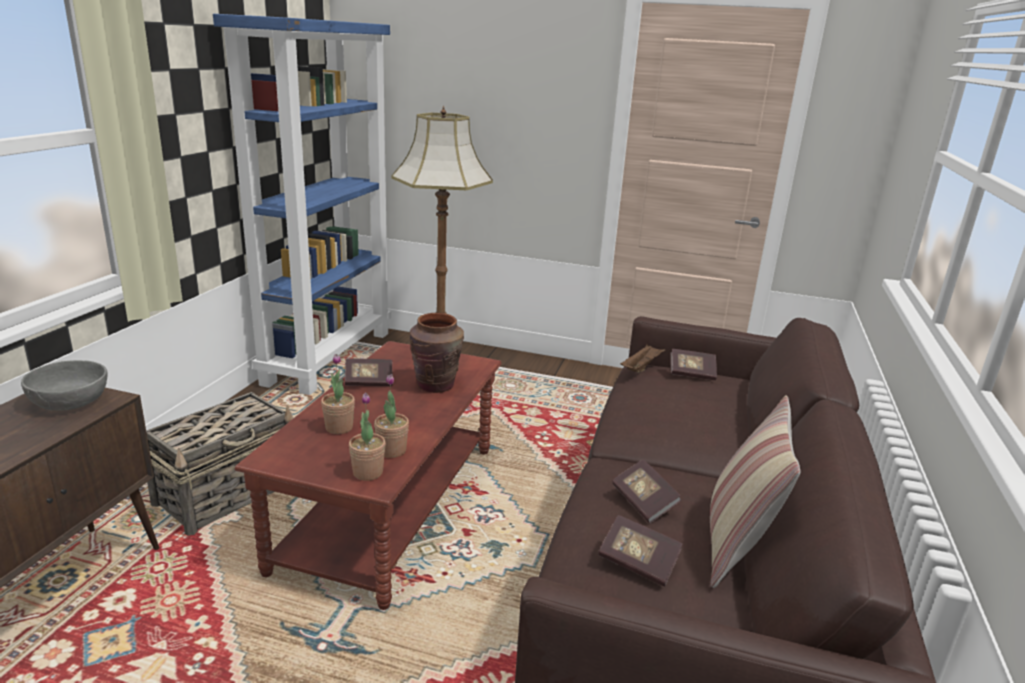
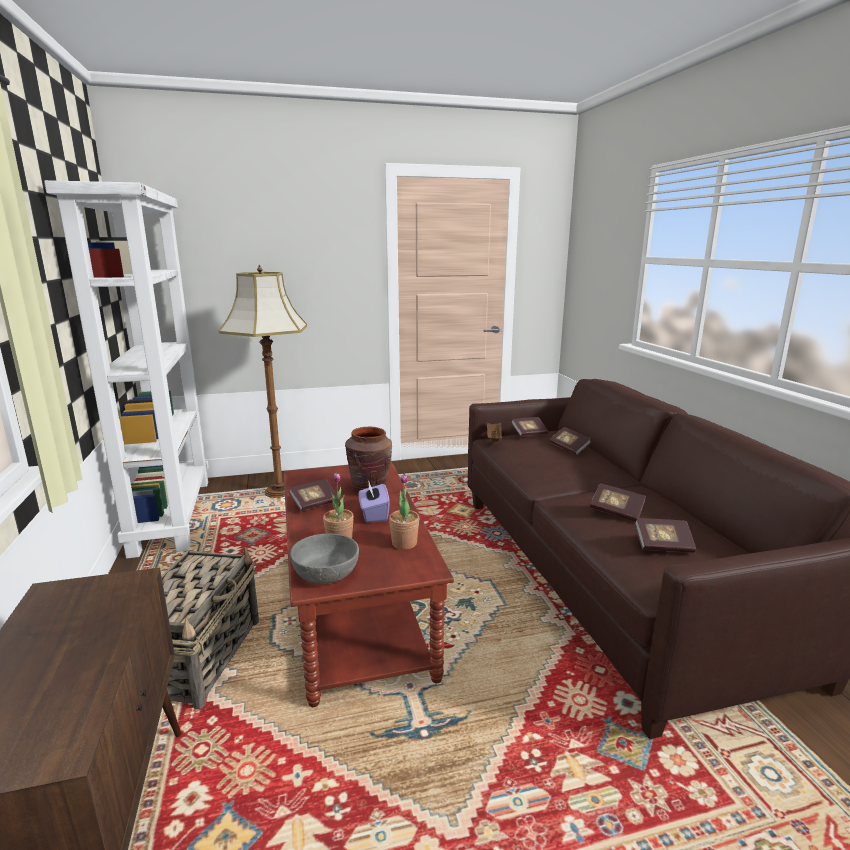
camera: 30 degrees left, 5 degrees down
(70, 401) = (88, 597): grey bowl -> grey bowl (326, 572)
(328, 356) = (171, 514): blue bookcase -> white bookcase
(368, 472) = (409, 564): potted plant -> none
(405, 411) = (374, 514): none -> purple tissue box
(713, 407) = (569, 448): none -> book
(737, 543) = (689, 515): pillow -> none

